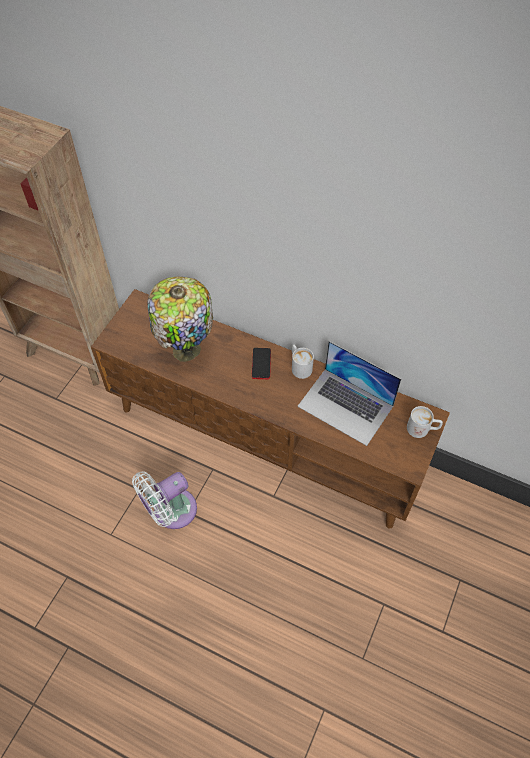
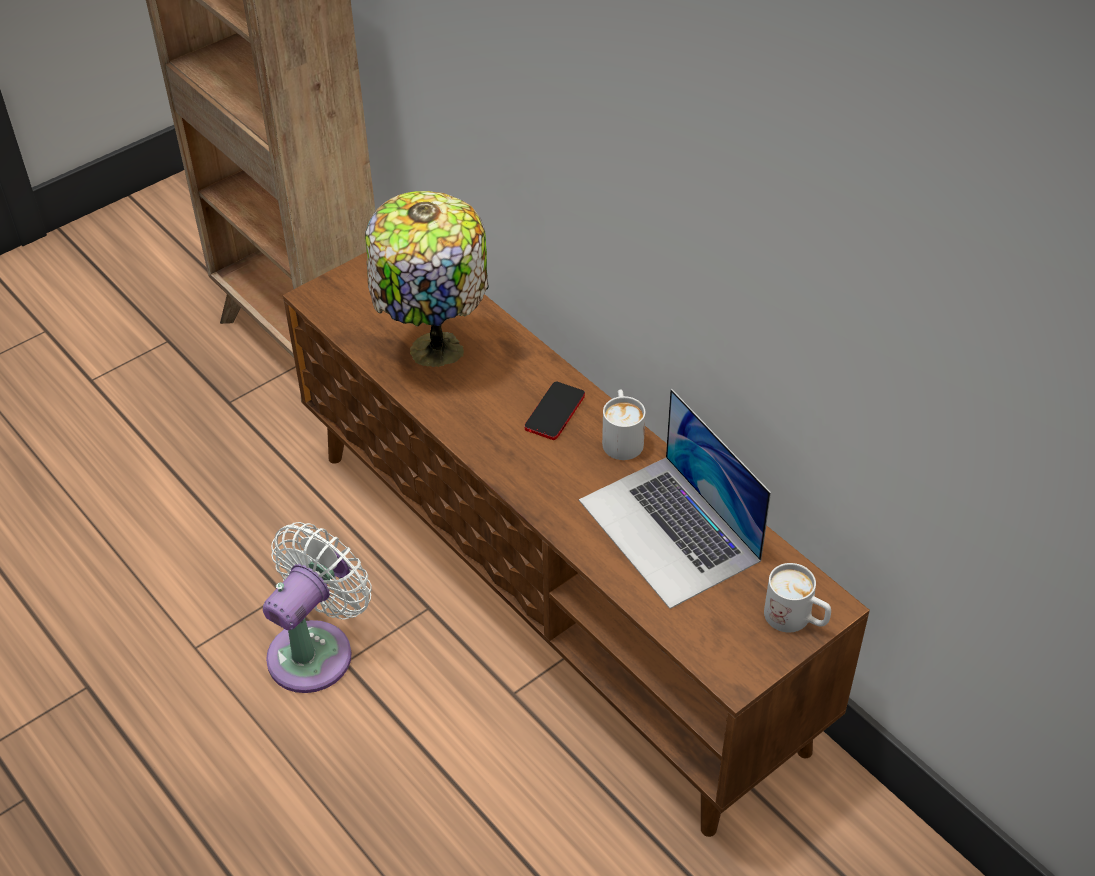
camera: 25 degrees right, 10 degrees down
(171, 511) = (316, 650): white fan -> white fan turned 135 degrees clockwise

